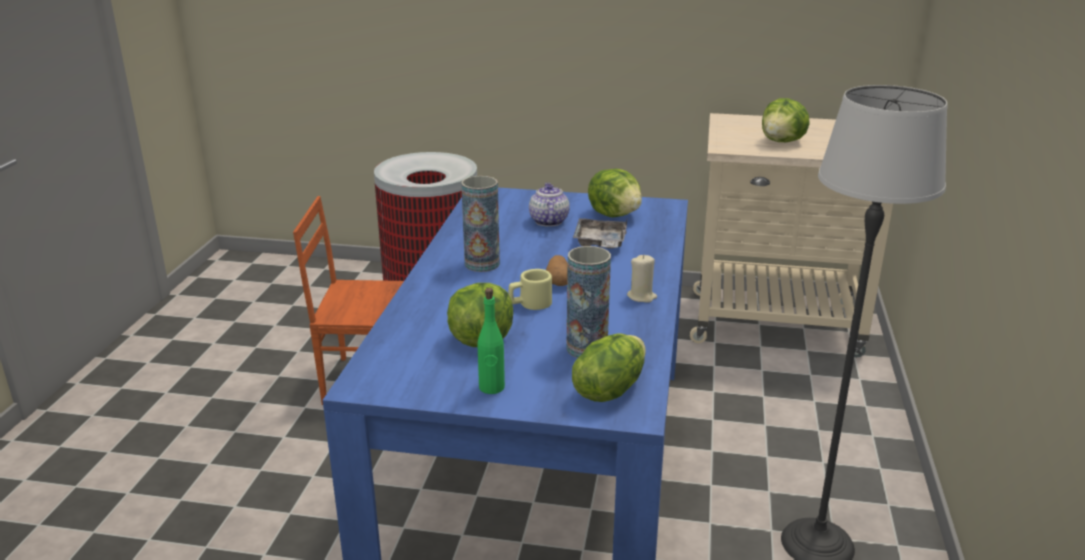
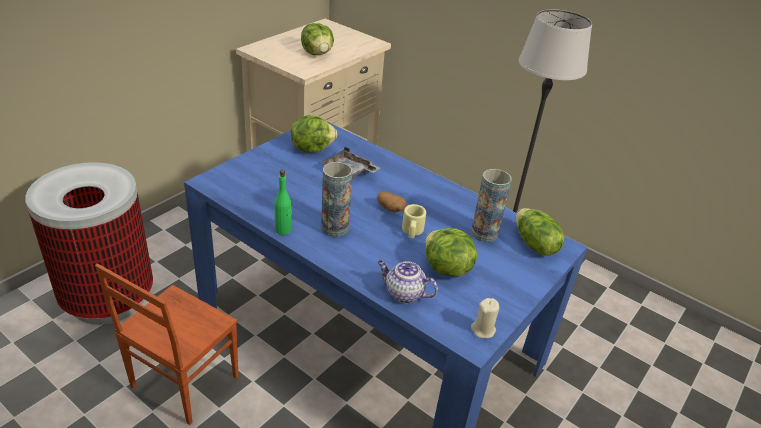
camera: 65 degrees left, 10 degrees up
(491, 387) = (508, 286): green bottle -> green bottle (283, 230)
(548, 221) = (293, 176): teapot -> teapot (403, 293)
(641, 297) = (435, 189): beige candle -> beige candle (483, 330)

